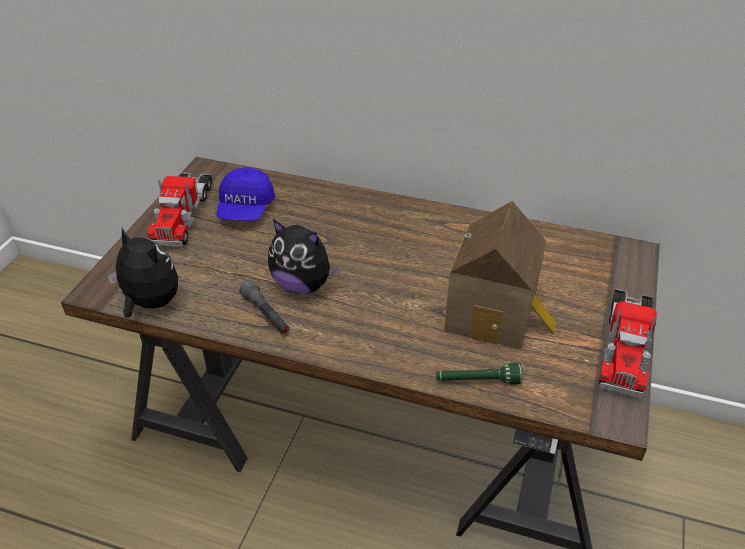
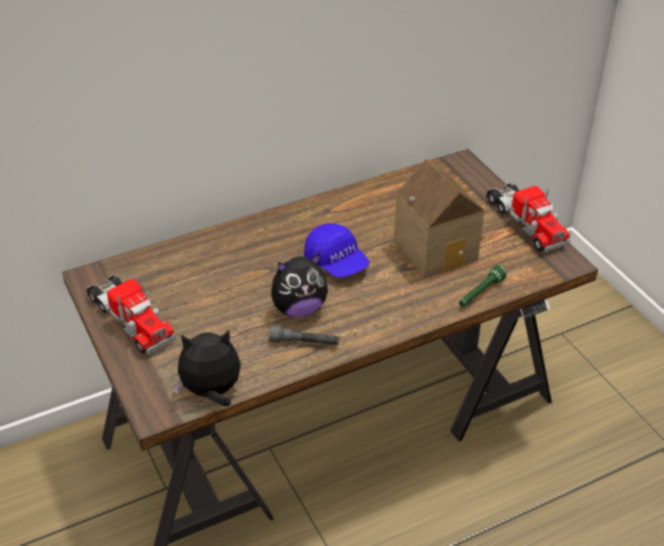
camera: 45 degrees left, 0 degrees up
(245, 209) = (174, 285): blue cap -> blue cap (336, 263)

